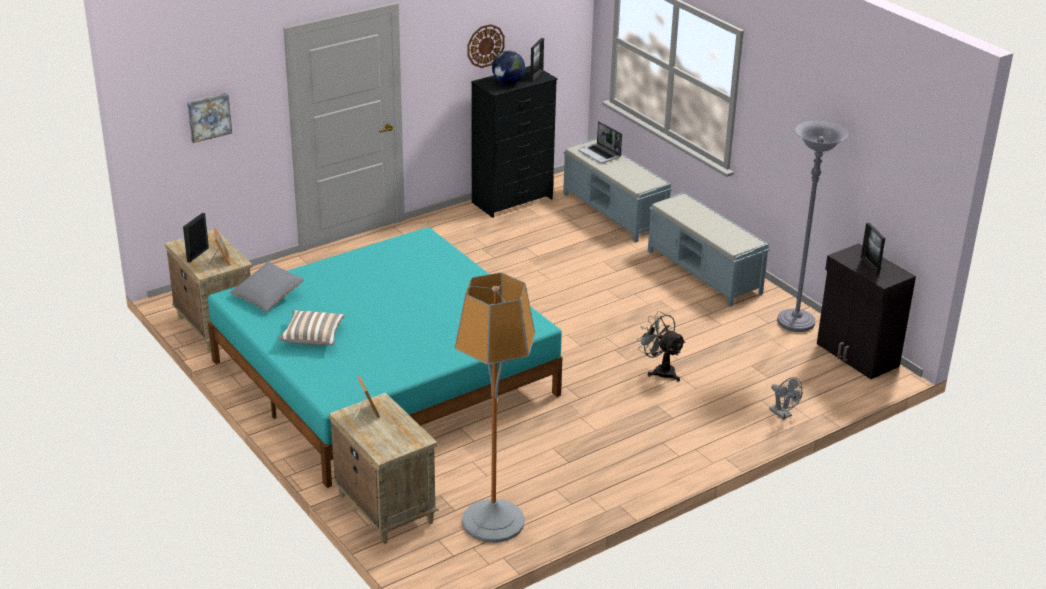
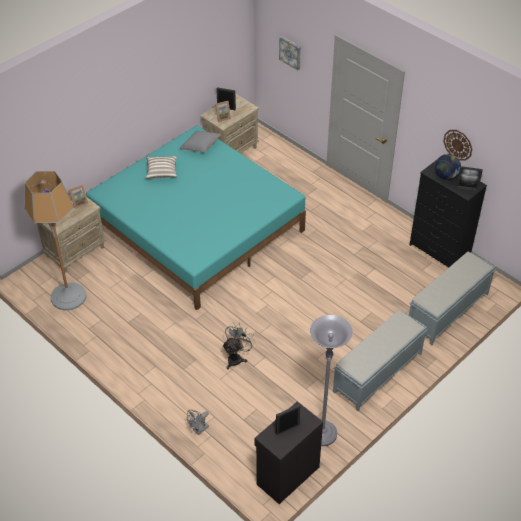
camera: 80 degrees right, 15 degrees up
(600, 154) = (467, 271): laptop -> none

